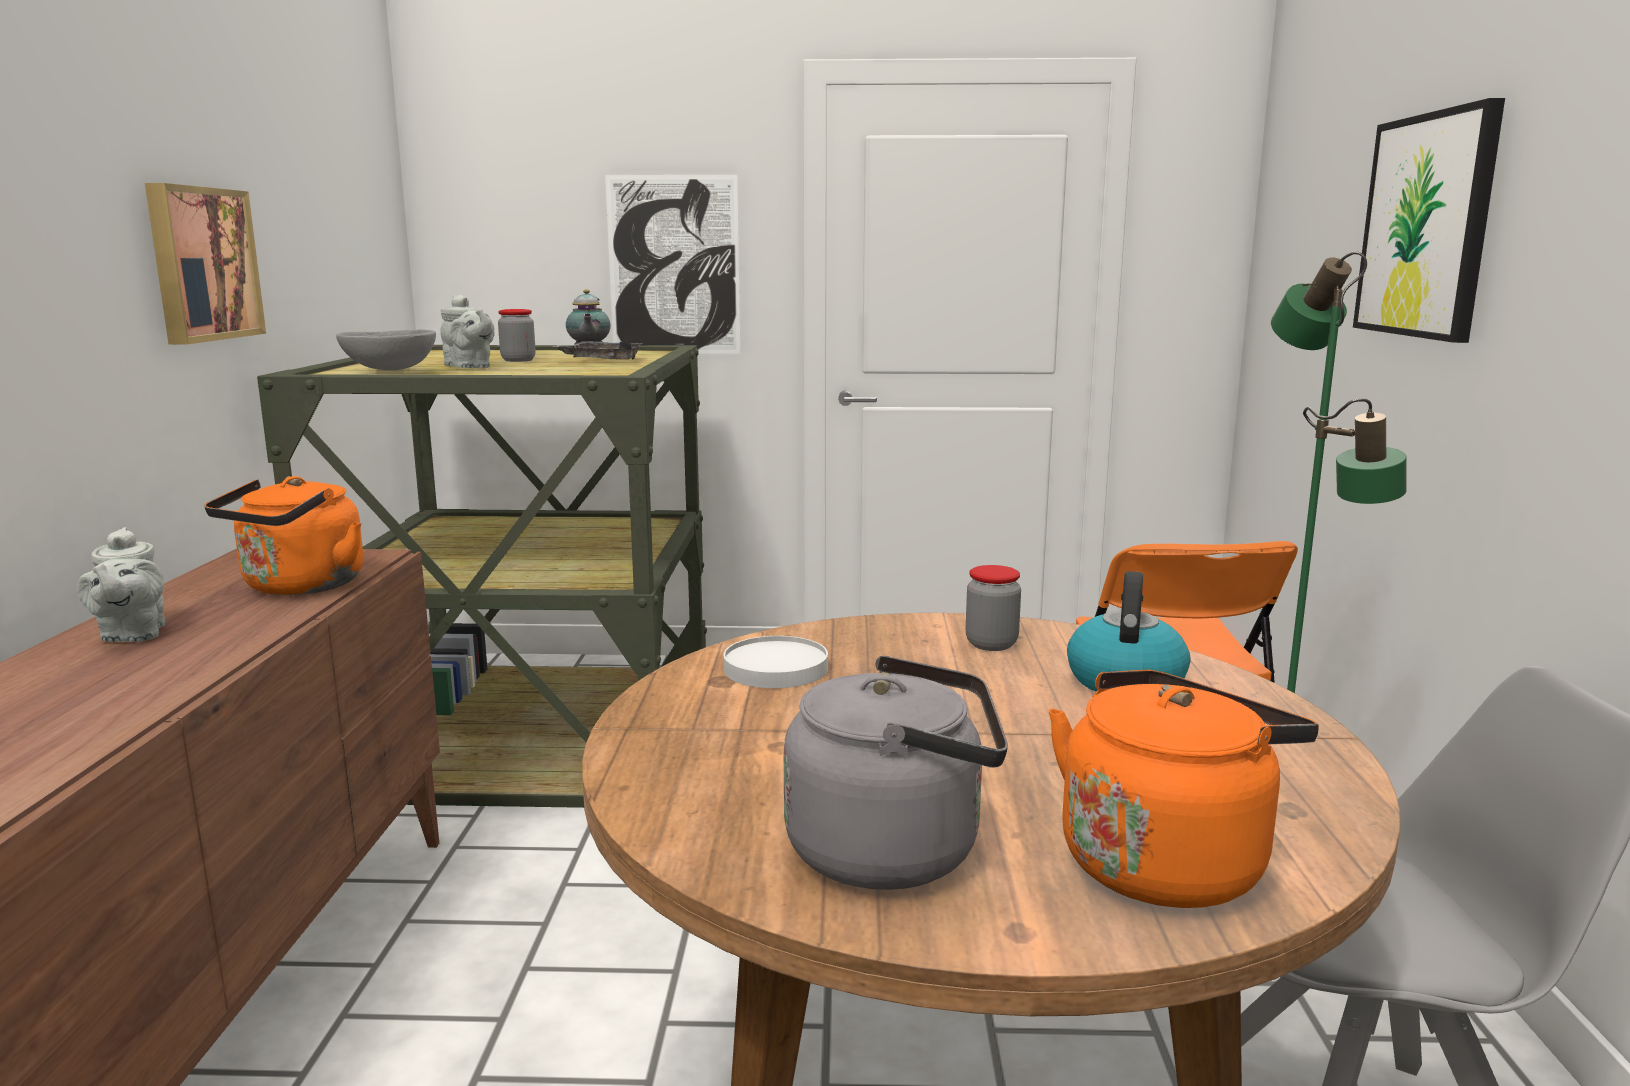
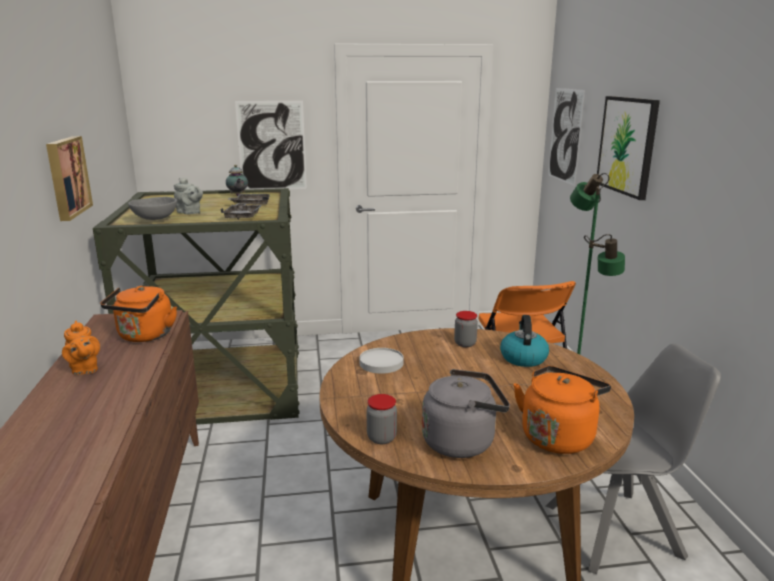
camera: 10 degrees left, 5 degrees up
(132, 635) = (84, 370): grey teapot -> orange teapot
(518, 360) = (208, 205): jar -> jar (381, 438)
(565, 372) = (243, 216): none -> grey tray
(1291, 241) = (565, 135): none -> picture

